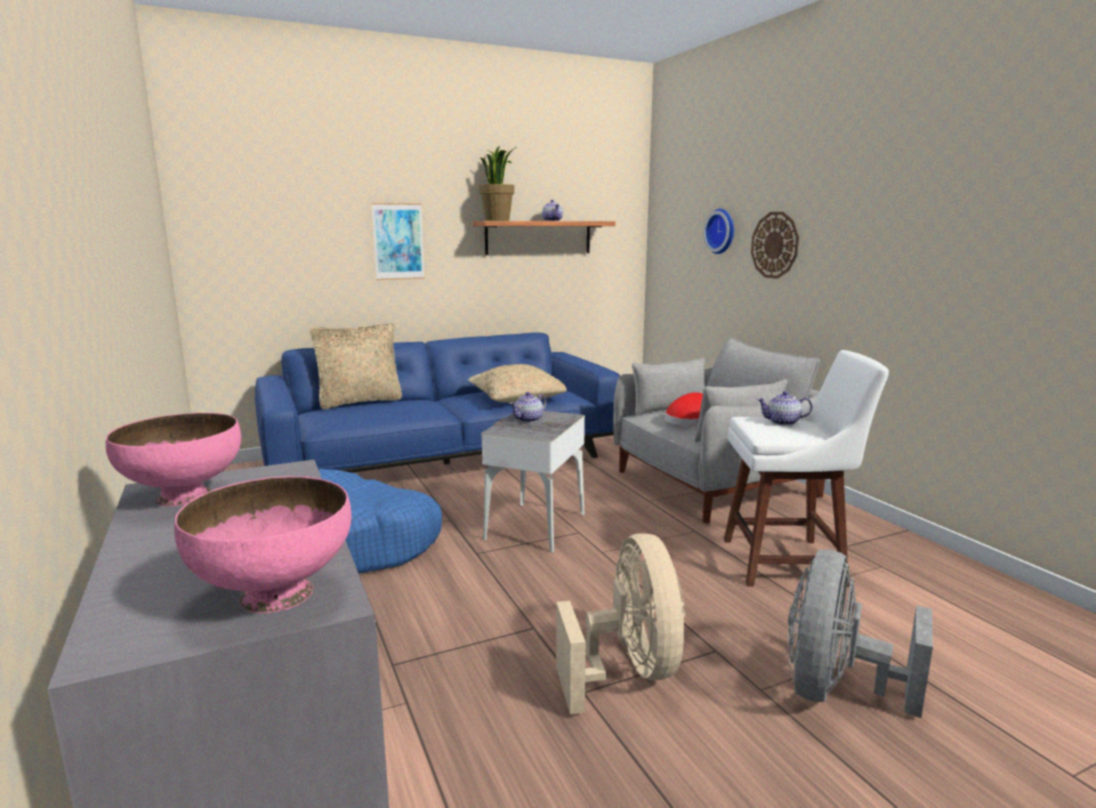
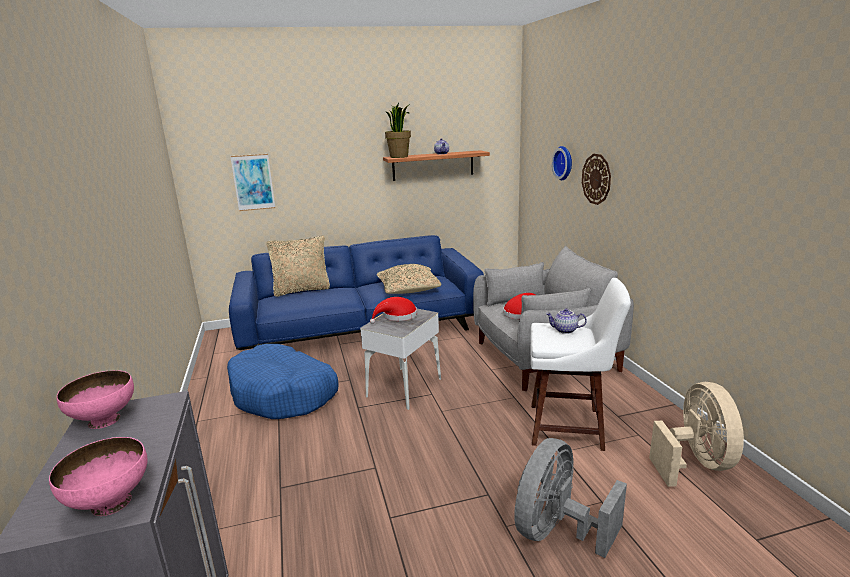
camera: 10 degrees right, 5 degrees up
(398, 241) = (329, 175): picture -> picture (253, 182)
(528, 420) = (397, 316): teapot -> red hat
(628, 671) = (424, 504): beige fan -> beige fan (695, 463)

